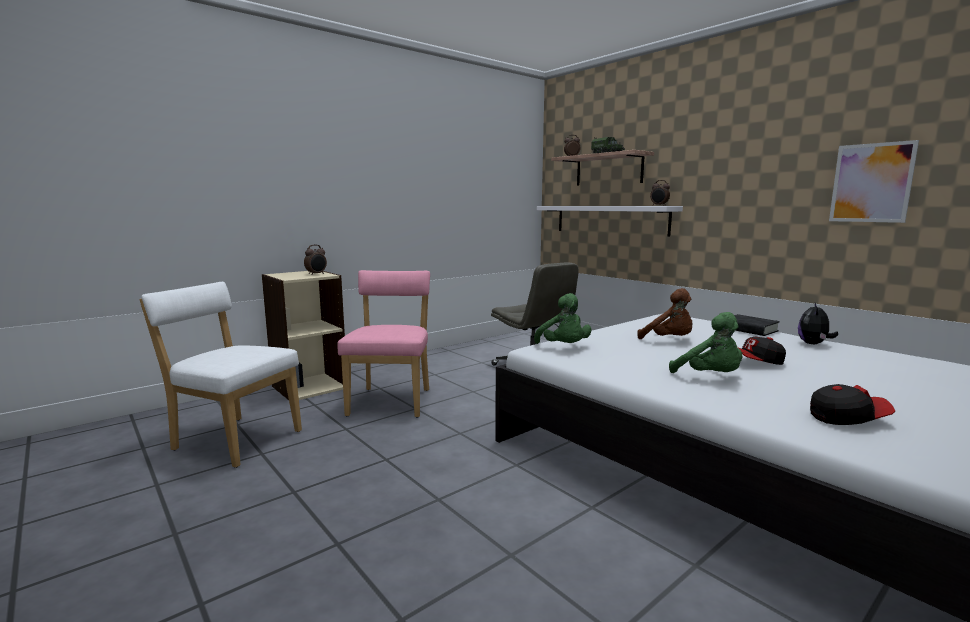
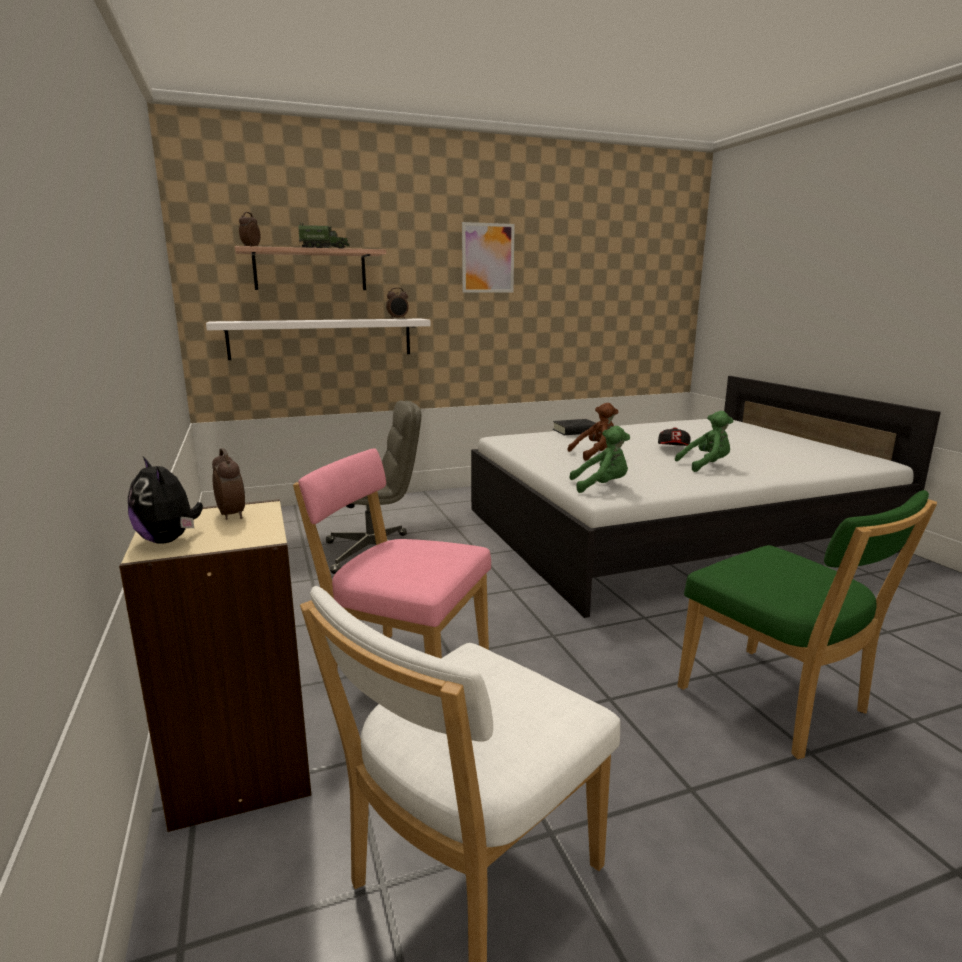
camera: 70 degrees left, 5 degrees up
(402, 531) = (778, 704): none -> green chair
(813, 344) = (626, 429): plush toy -> plush toy (169, 540)
(847, 418) = (790, 460): cap -> none
(871, 183) = (576, 297): picture -> picture (488, 258)

